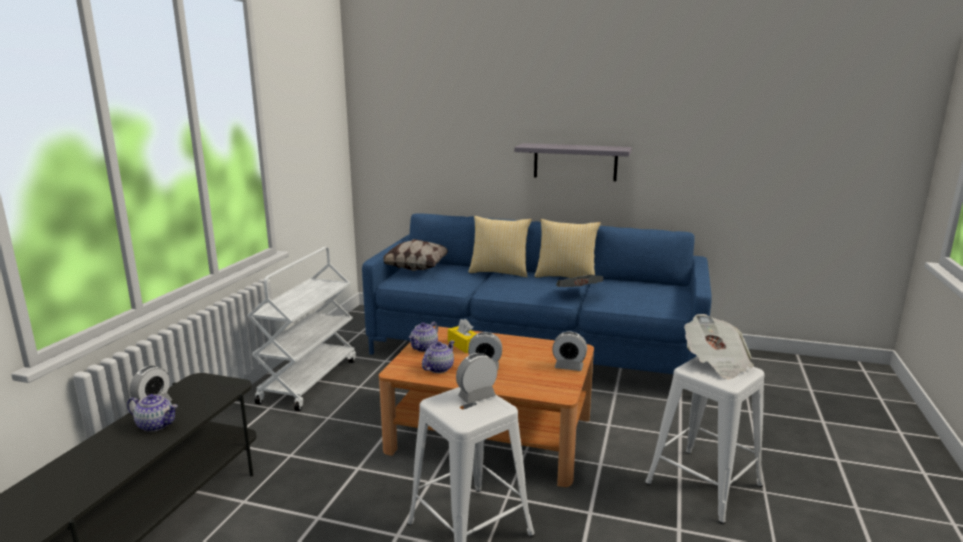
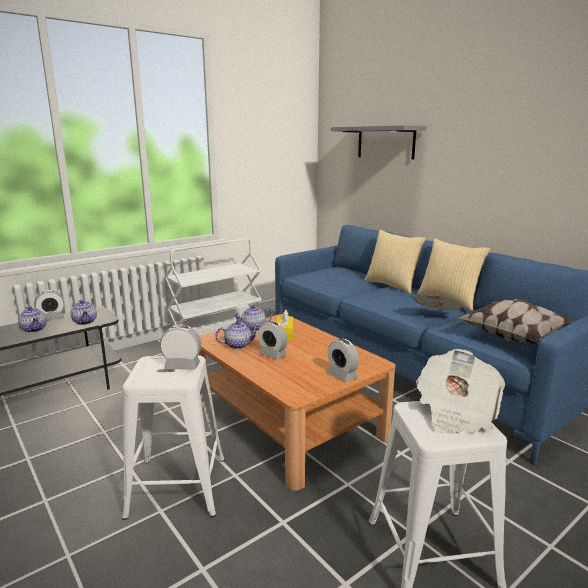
camera: 35 degrees right, 0 degrees up
(212, 396) = (85, 322): none -> teapot
(415, 268) = (328, 270): pillow -> pillow (512, 337)
(575, 162) = (488, 185): grey shelf -> grey shelf (385, 142)

